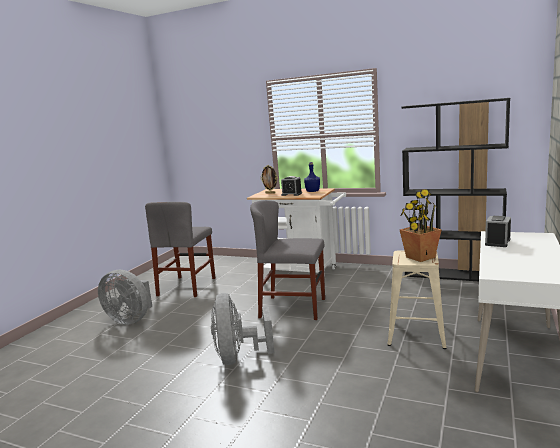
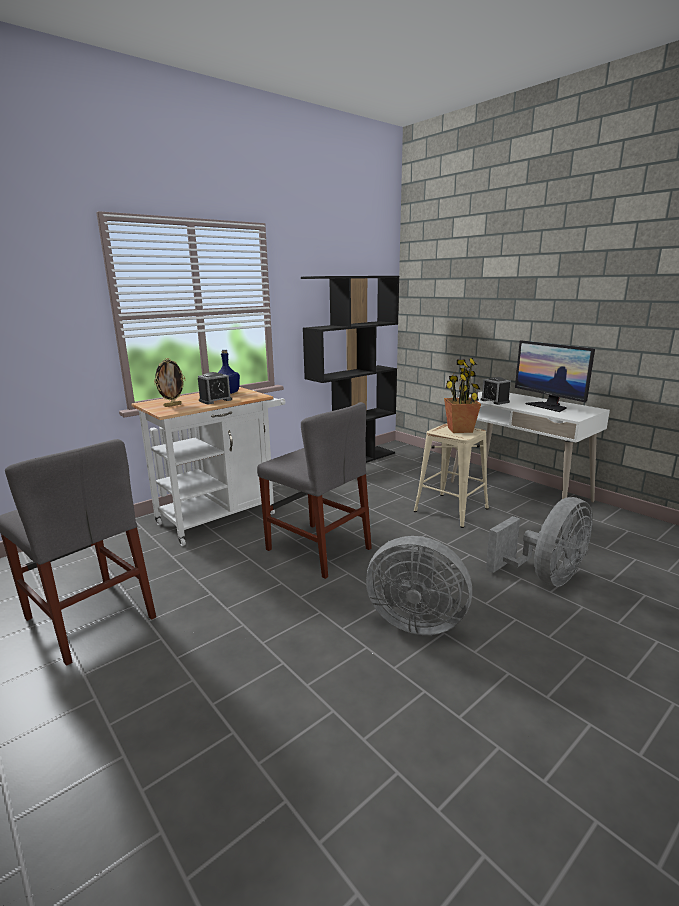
camera: 65 degrees left, 5 degrees up
(131, 319) = (133, 723): grey fan -> grey fan (545, 577)
(293, 308) = (318, 549): grey chair -> grey chair turned 90 degrees counterclockwise
(523, 261) = (548, 406): none -> monitor

